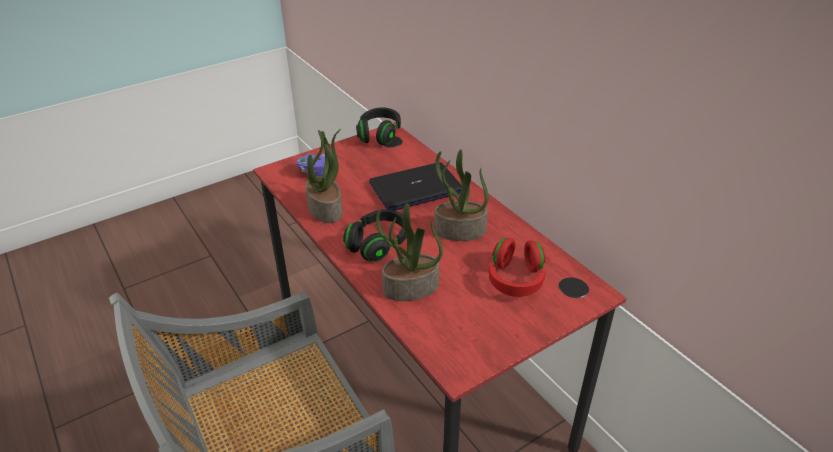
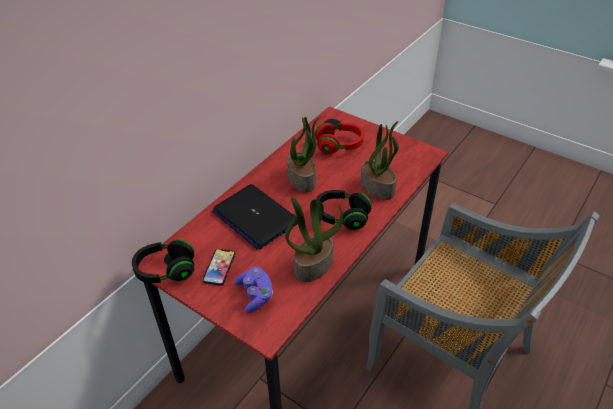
camera: 110 degrees left, 5 degrees up
(364, 159) = (219, 267): none -> phone

